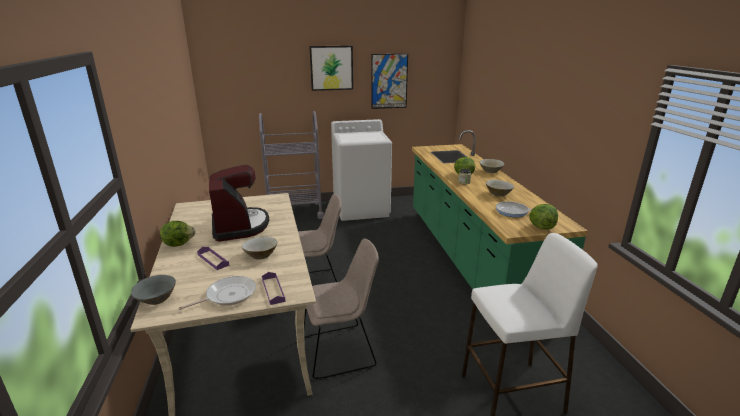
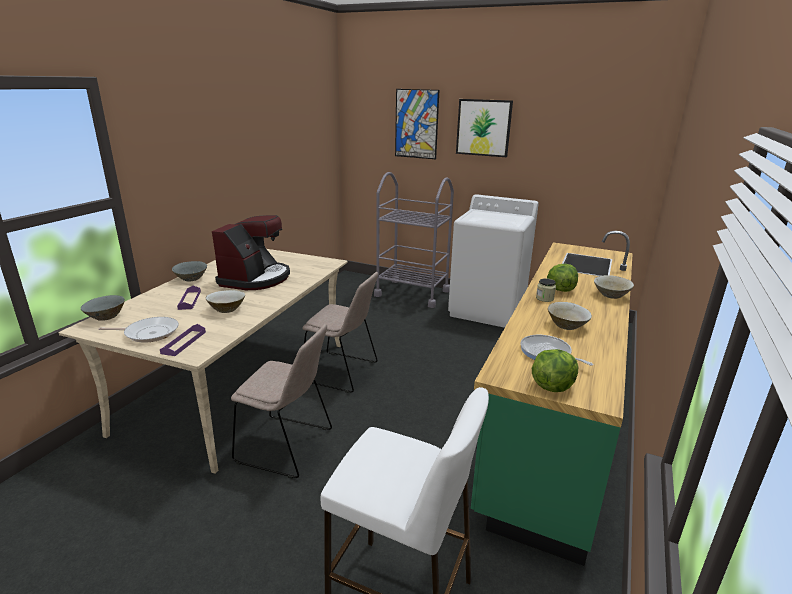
camera: 35 degrees right, 0 degrees up
(178, 244) = (191, 279): lettuce -> grey bowl
(389, 81) = (558, 151): picture -> picture (416, 124)

